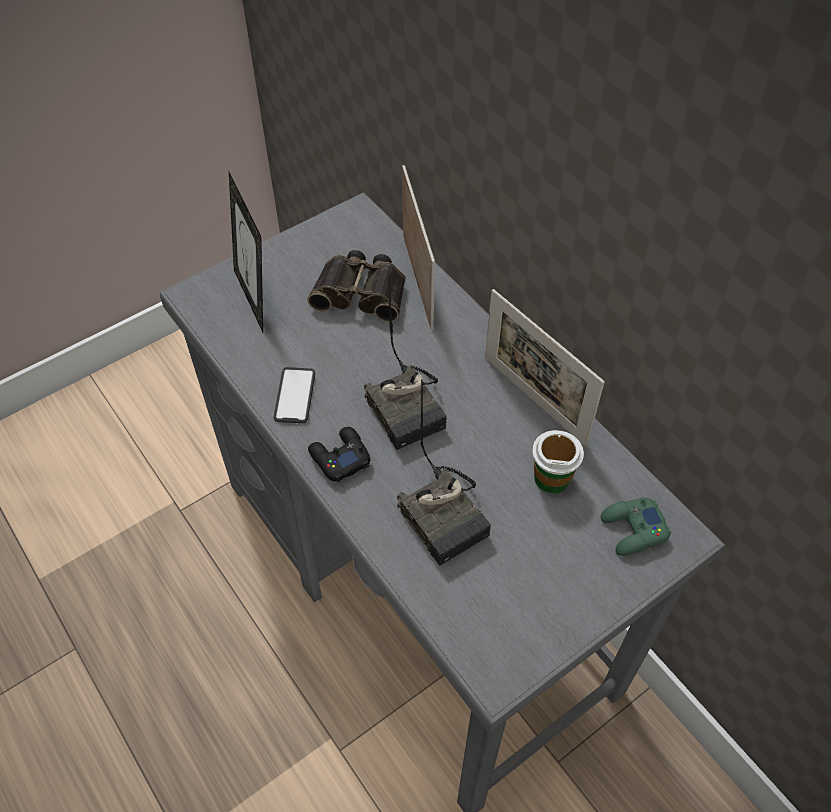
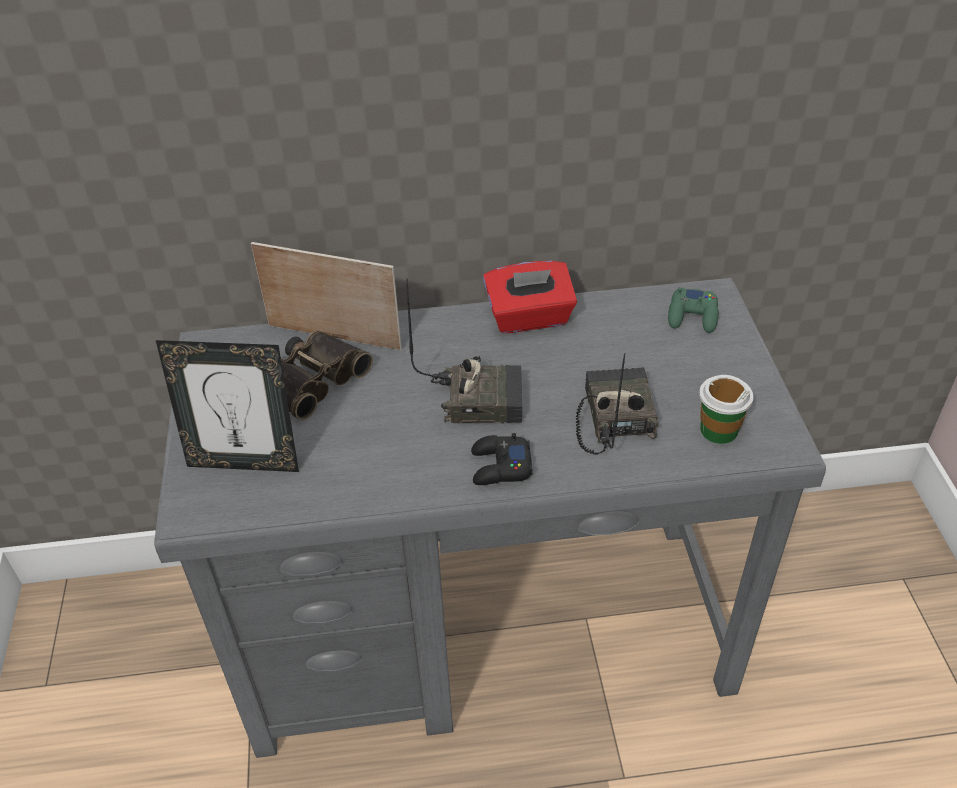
camera: 60 degrees left, 10 degrees down
(295, 396) = (400, 474): phone -> none
(446, 516) = (612, 417): radio -> radio turned 90 degrees counterclockwise
(534, 400) = (529, 318): picture frame -> red tissue box
(551, 477) = (615, 339): cup -> cup (718, 430)

